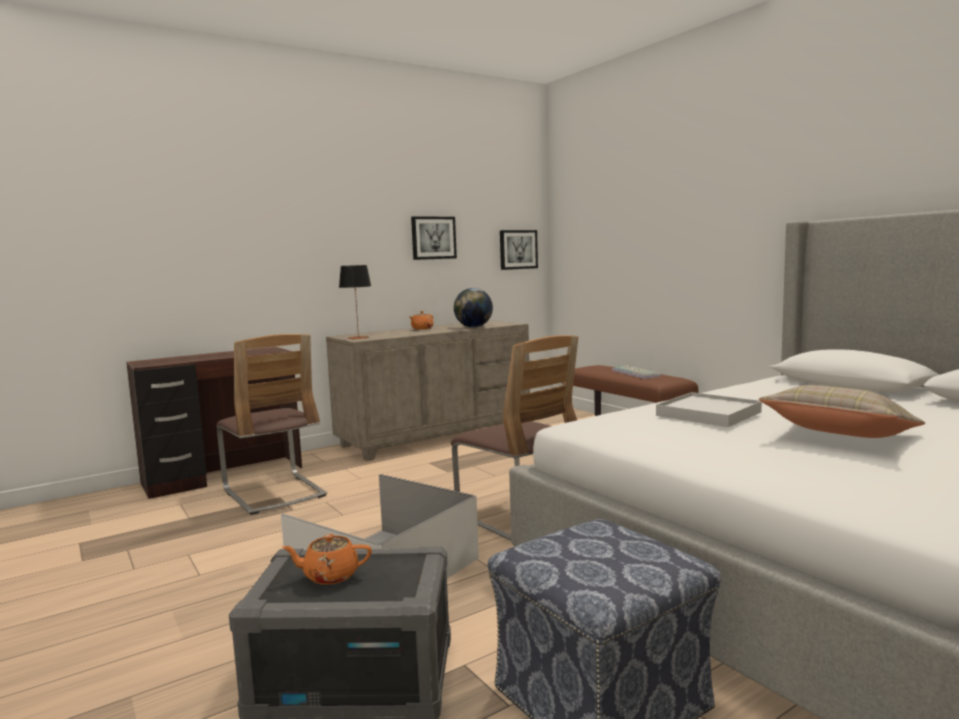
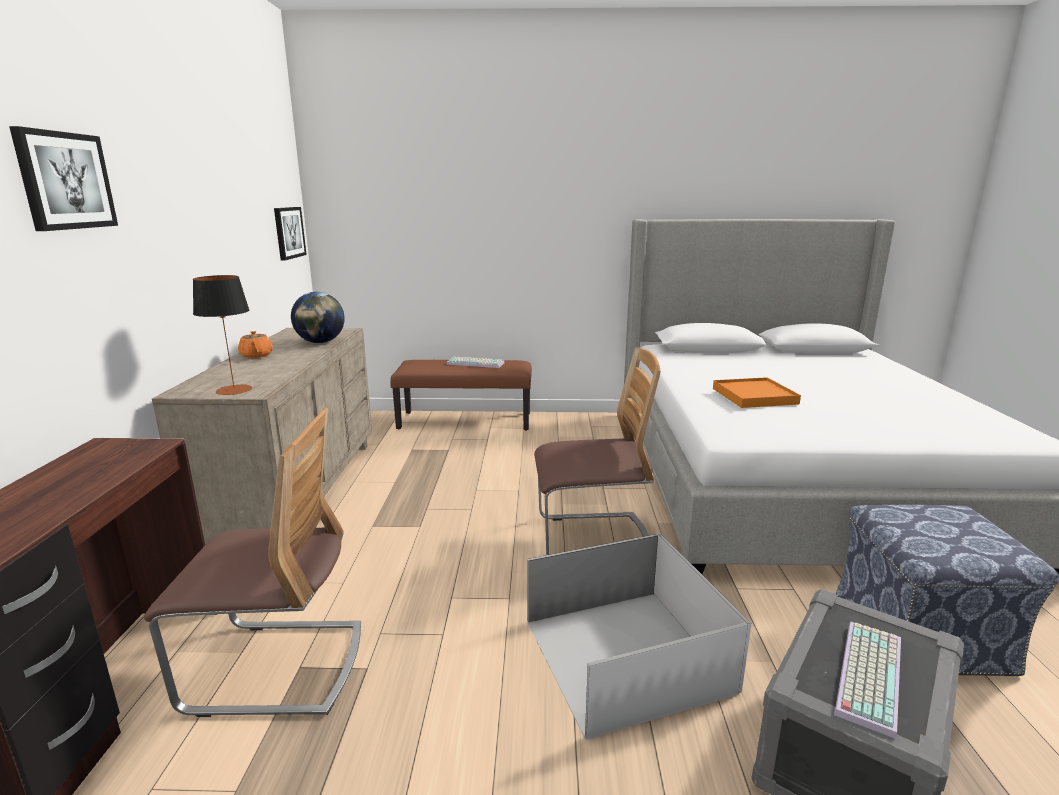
camera: 55 degrees left, 10 degrees up
(330, 576) = (867, 673): orange teapot -> keyboard
(433, 238) = (225, 221): picture -> picture (65, 181)
(708, 414) = (754, 396): white tray -> orange tray
(840, 436) = (839, 393): beige pillow -> none

